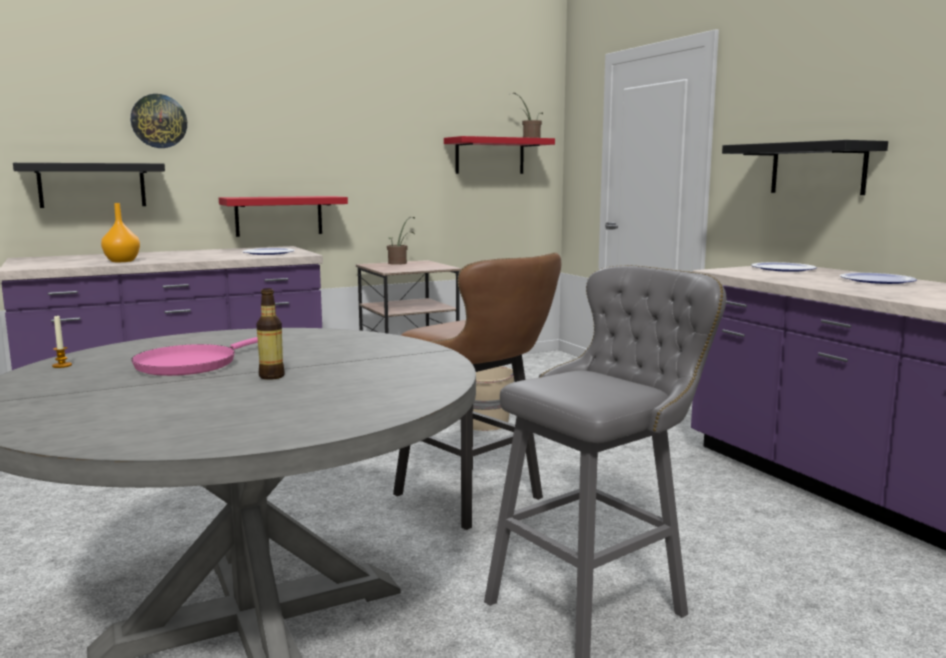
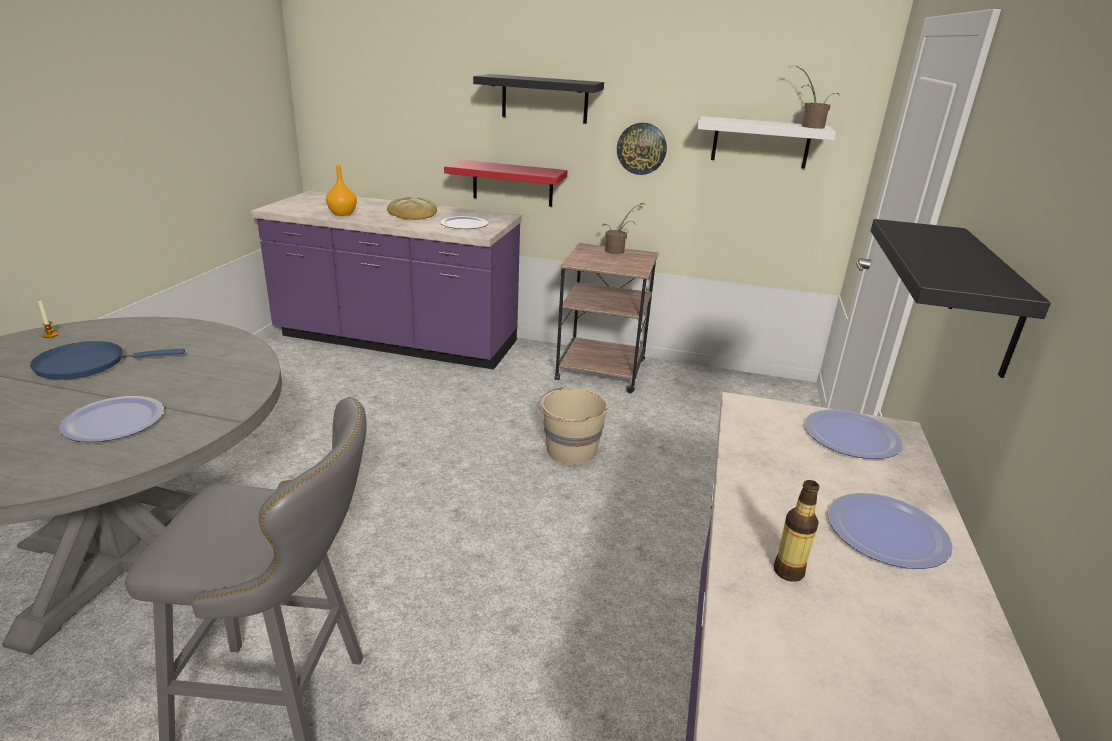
camera: 40 degrees right, 15 degrees up
(92, 185) = (365, 138): black shelf -> black shelf (544, 99)
(159, 121) = (415, 84): wall clock -> wall clock (641, 148)
(191, 364) = (87, 364): pink frying pan -> blue frying pan
(193, 254) = (412, 213): none -> bread
(271, 376) = (70, 403): bottle -> bottle (788, 571)
(352, 371) = (114, 421): none -> plate
(479, 501) = (409, 540): brown stool -> none
(489, 156) = (760, 142): red shelf -> white shelf

